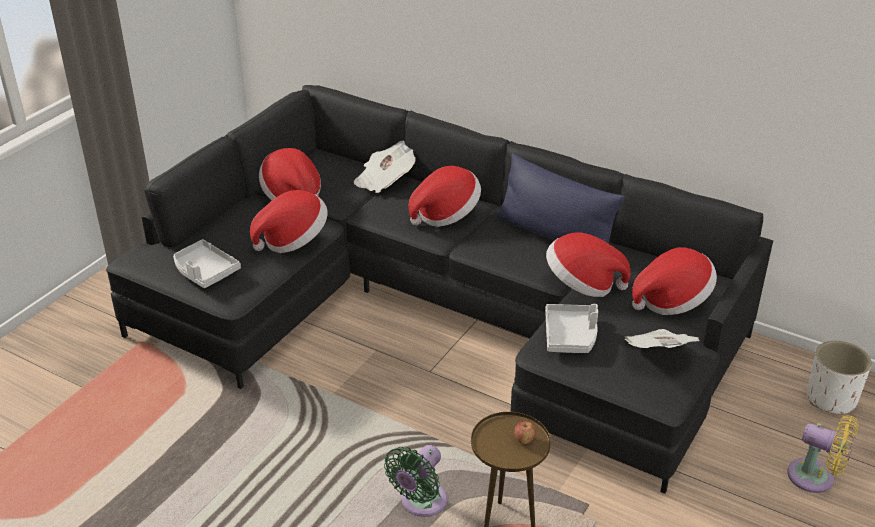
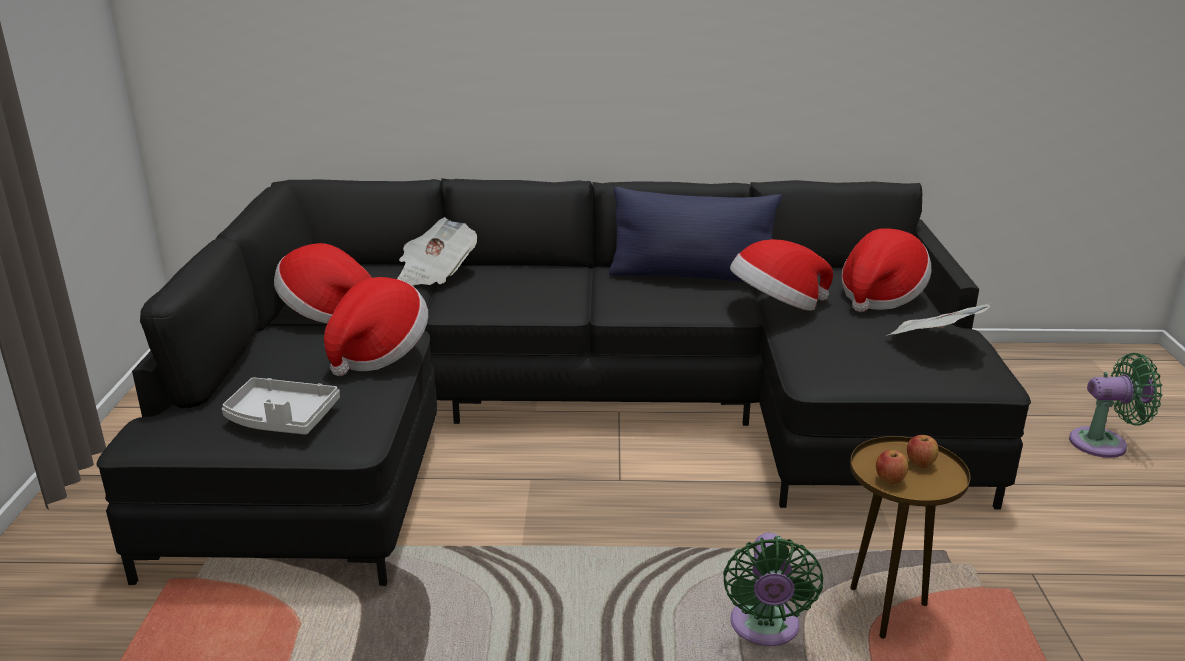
camera: 30 degrees left, 10 degrees down
(446, 214) = (547, 285): hat -> none
(491, 442) = (889, 480): none -> apple
(571, 336) = (827, 353): grey tray -> none
(816, 478) = (1104, 443): yellow fan -> green fan
(831, 399) = (1030, 374): white planter -> none

